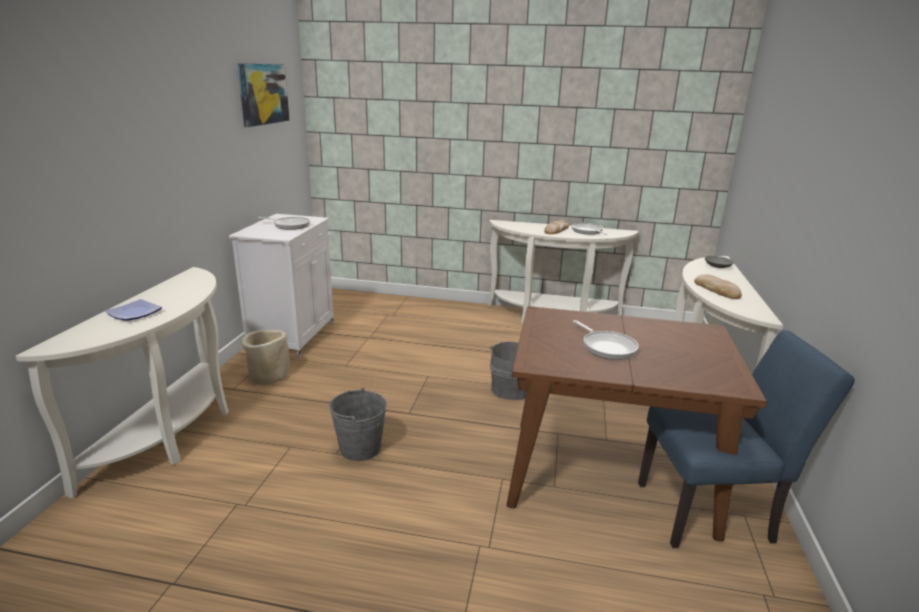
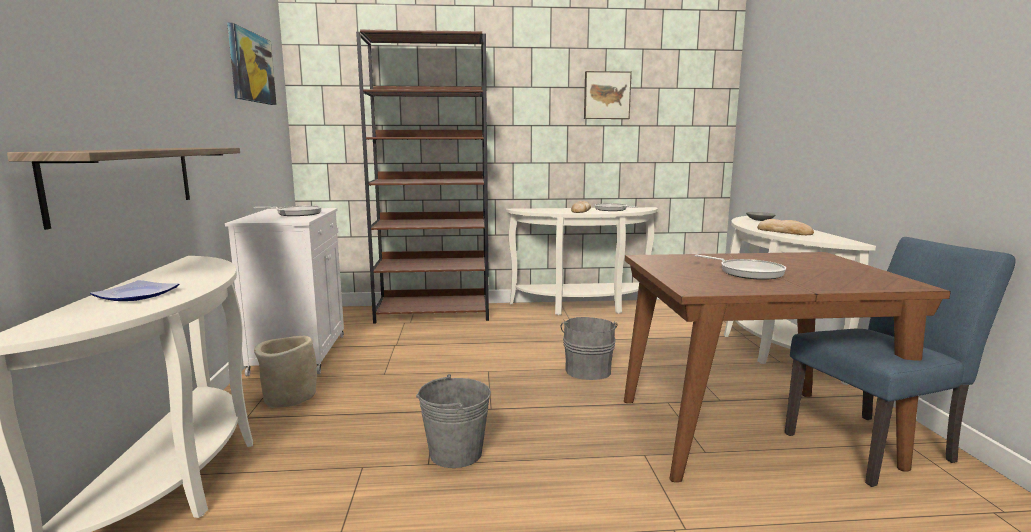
camera: 15 degrees left, 10 degrees down
(137, 221) = (126, 180): none -> shelf
(417, 307) = (434, 313): none -> brown bookcase
(596, 116) = (606, 95): none -> picture

